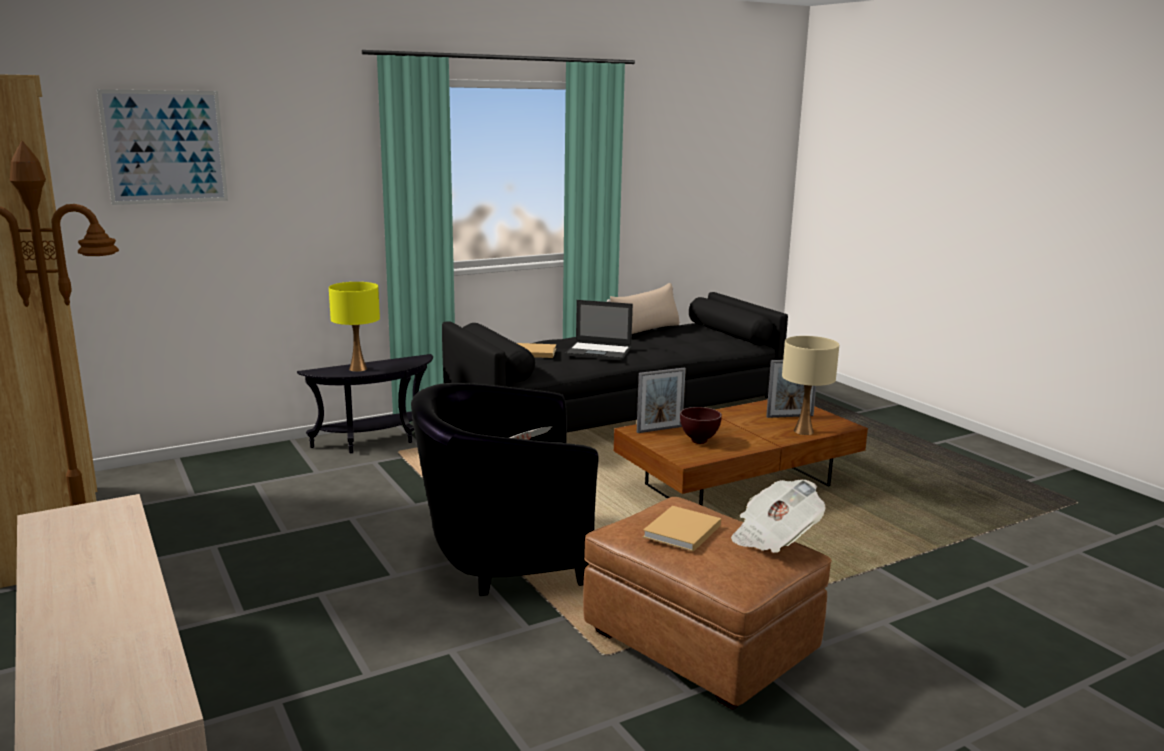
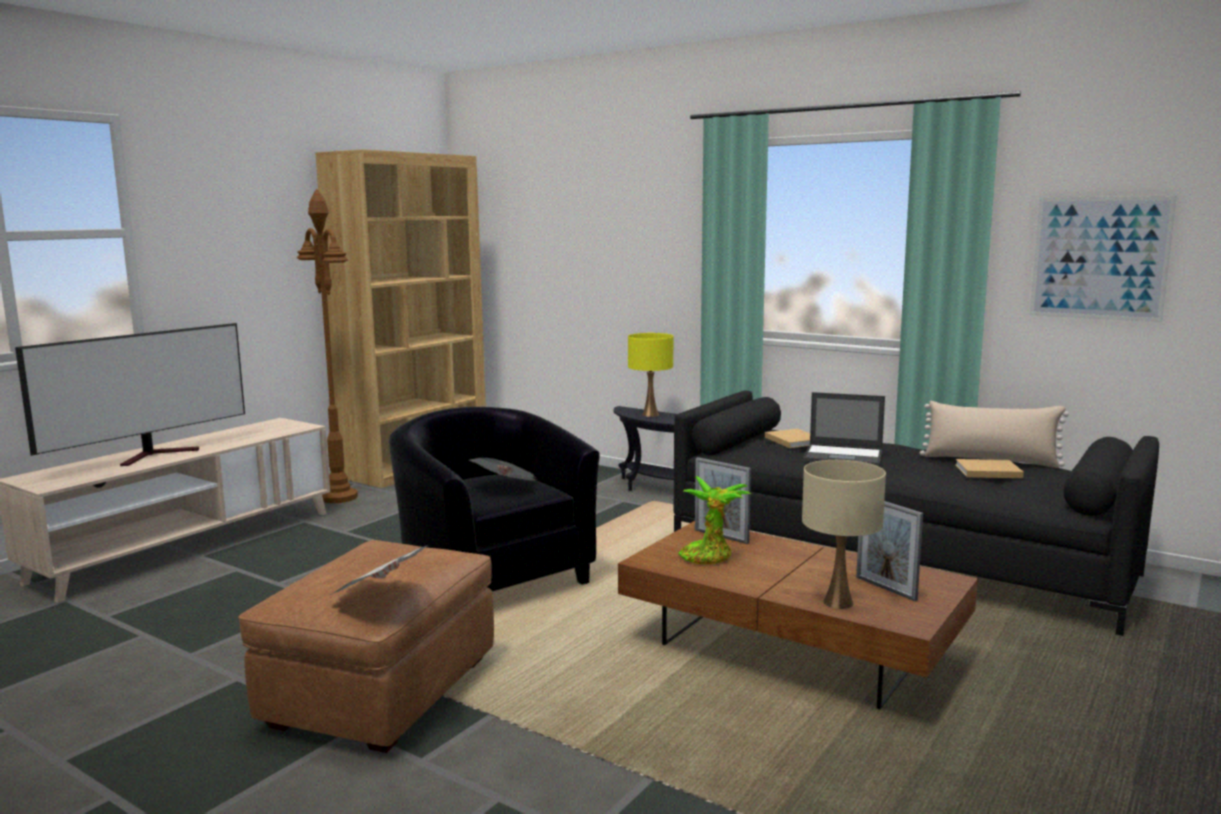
camera: 65 degrees right, 5 degrees down
(100, 614) = (157, 455): none -> television
(165, 147) = (561, 207): picture -> picture (1099, 258)
(599, 352) = (844, 456): laptop -> laptop turned 60 degrees counterclockwise
(681, 532) = (367, 559): beige book -> beige book (986, 471)
(698, 441) = (709, 557): brown bowl -> potted plant

